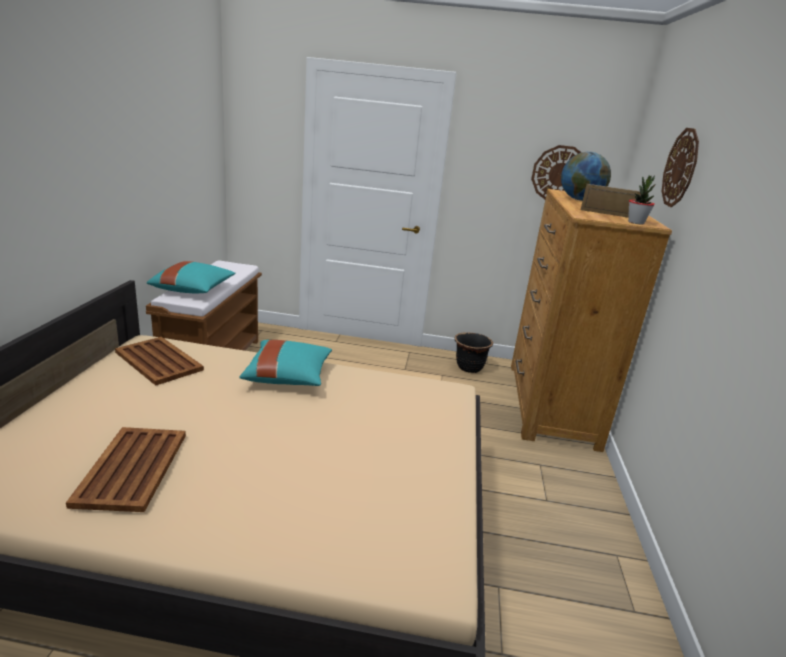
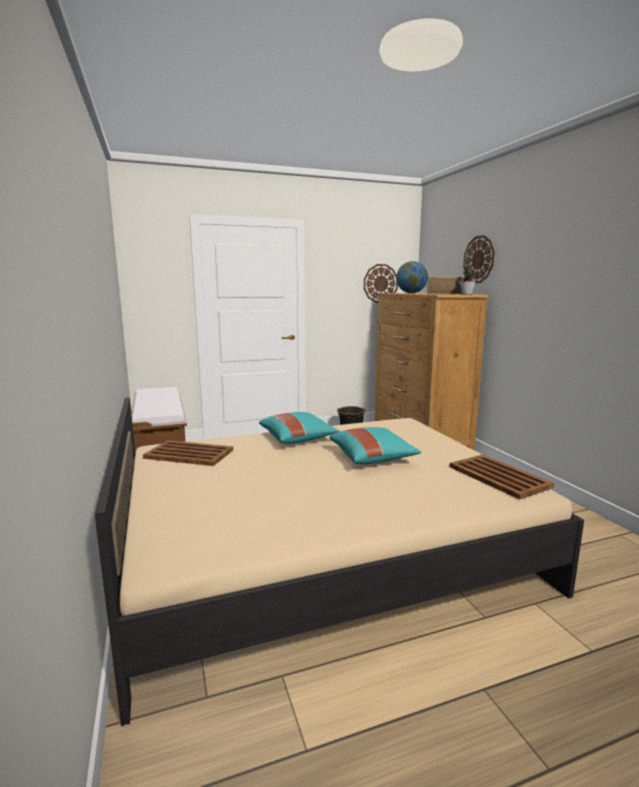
camera: 25 degrees left, 10 degrees down
(131, 469) = (286, 504): brown tray -> brown tray (499, 477)
(194, 290) = (155, 406): turquoise pillow -> turquoise pillow (372, 458)

